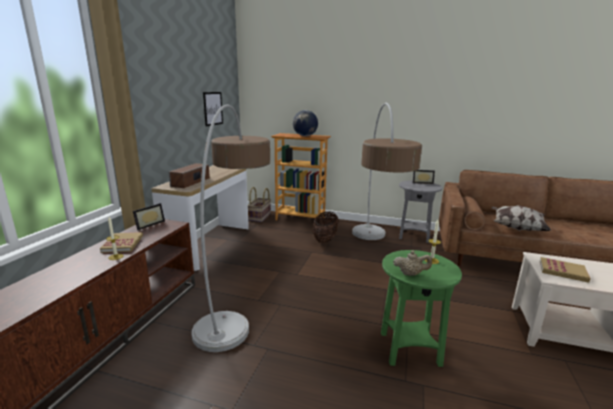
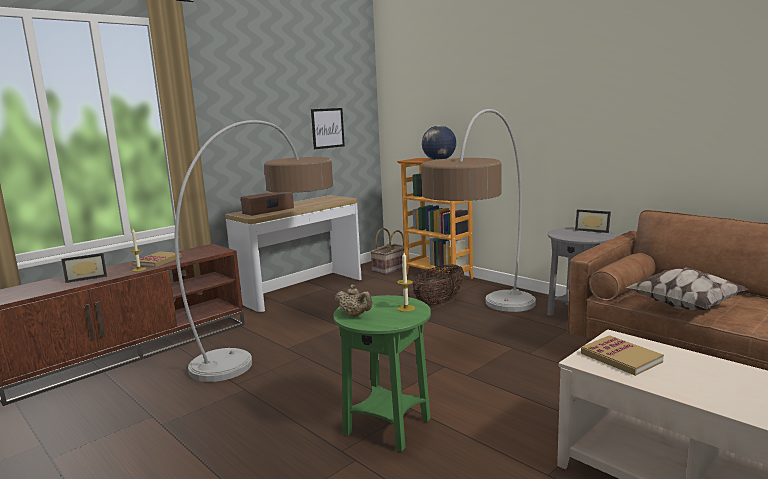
camera: 30 degrees right, 5 degrees down
(148, 224) = (200, 249): picture frame -> picture frame (86, 278)

